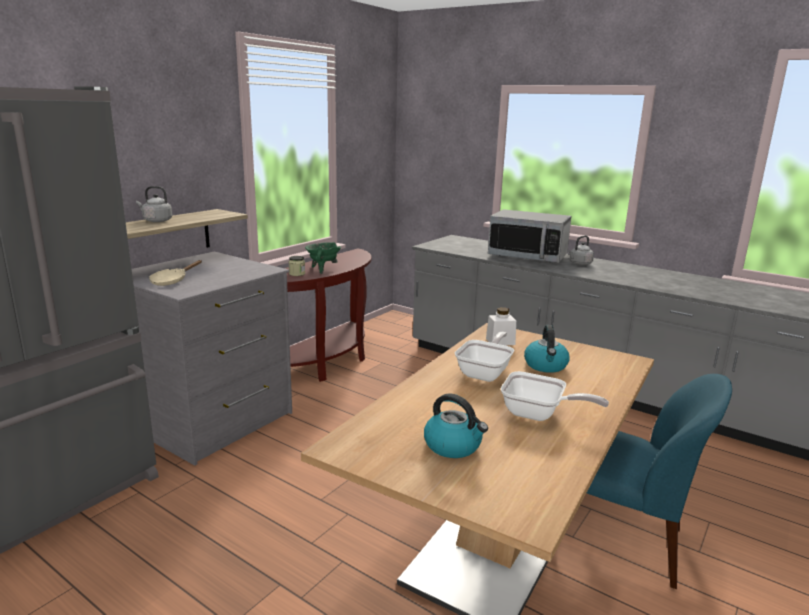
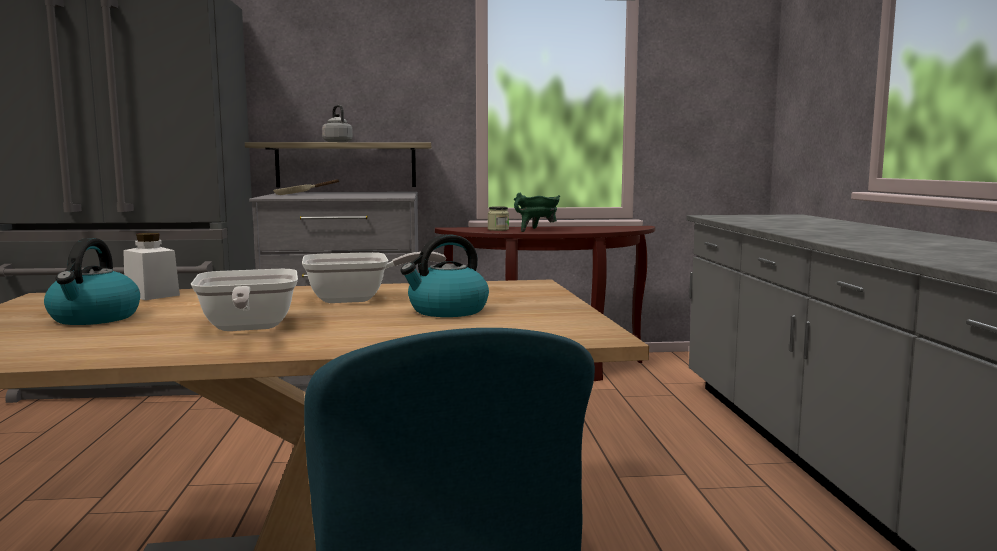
camera: 50 degrees right, 10 degrees down
(500, 341) = (491, 289): white jar -> white jar (152, 295)
(527, 256) = (837, 230): microwave -> none
(579, 264) = (909, 240): grey kettle -> none

